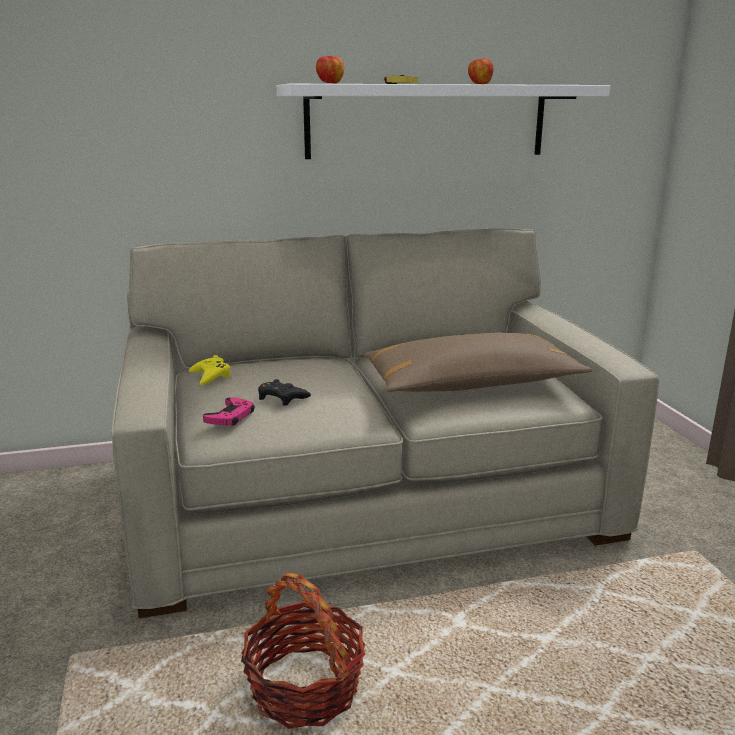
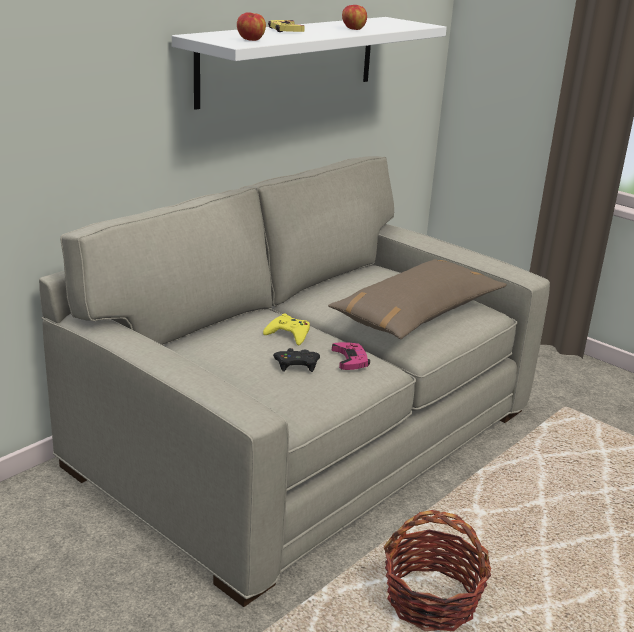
camera: 35 degrees left, 5 degrees up
(211, 376) = (197, 358): yellow game controller -> yellow game controller (289, 334)
(230, 416) = (282, 394): pink game controller -> pink game controller (350, 359)

